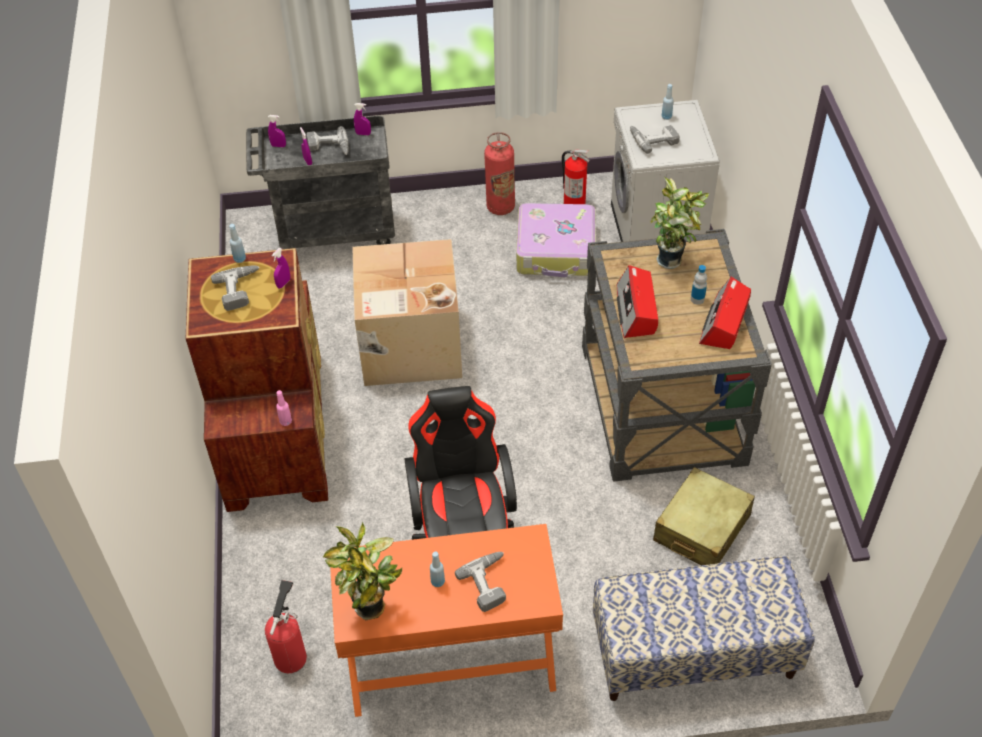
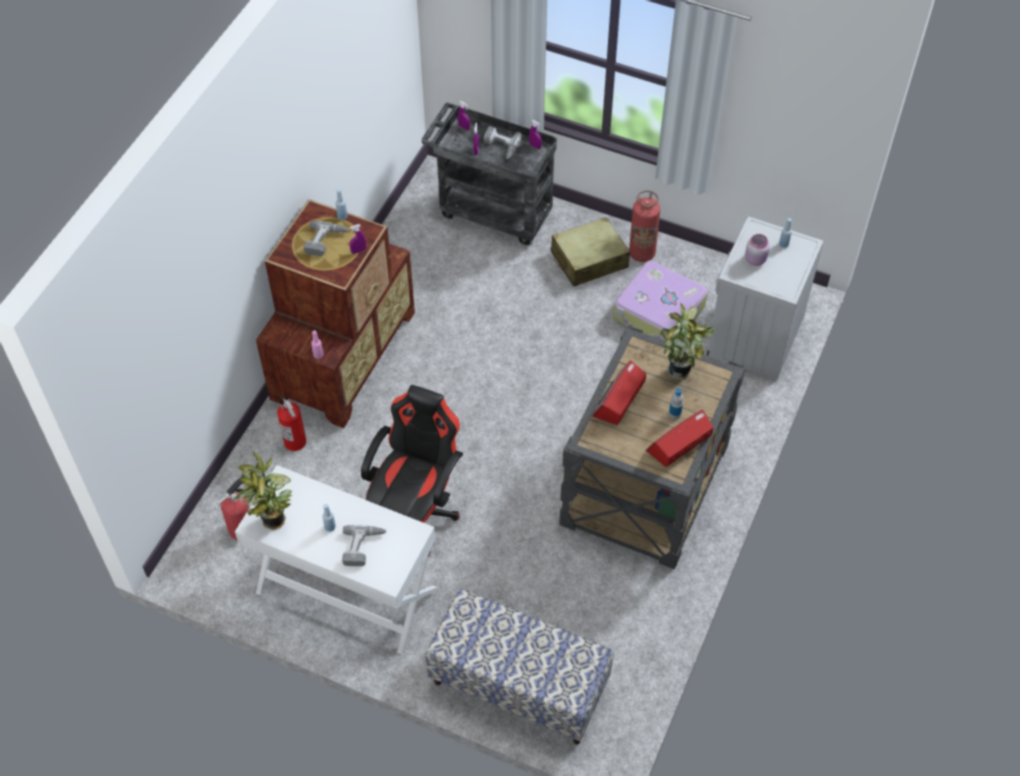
camera: 30 degrees right, 5 degrees up
(409, 346) = (485, 337): cardboard box -> none
(450, 660) = (346, 591): orange desk -> white desk
(574, 204) = (704, 279): fire extinguisher -> fire extinguisher (295, 441)
(653, 139) = (755, 259): power drill -> pink jar
(701, 528) = (598, 597): beige suitcase -> beige suitcase (589, 260)

